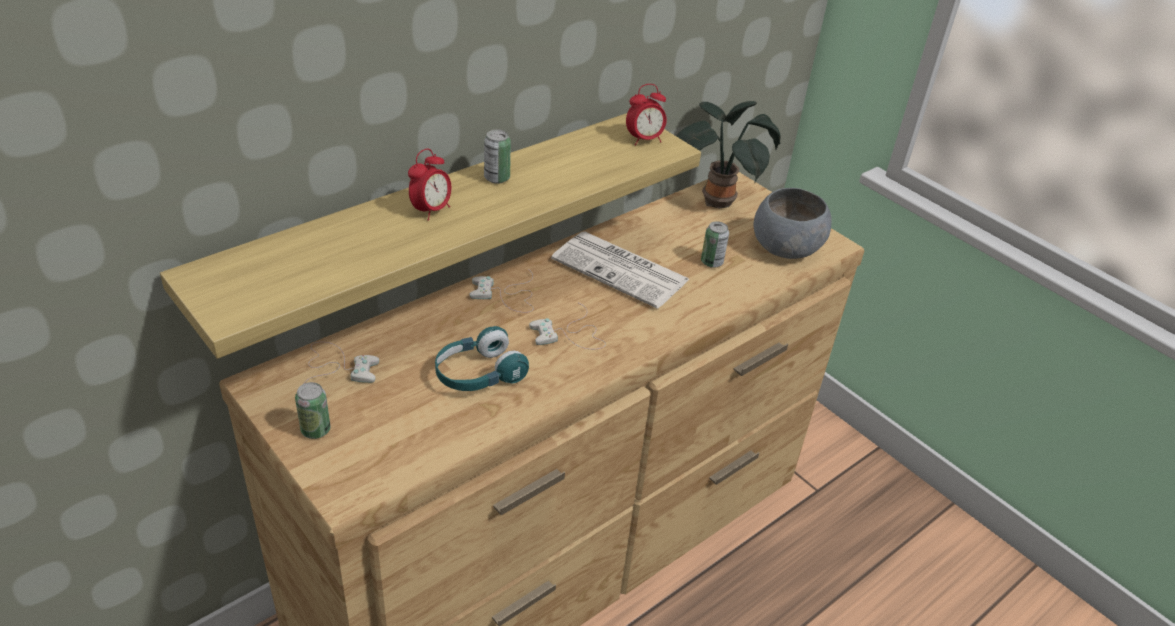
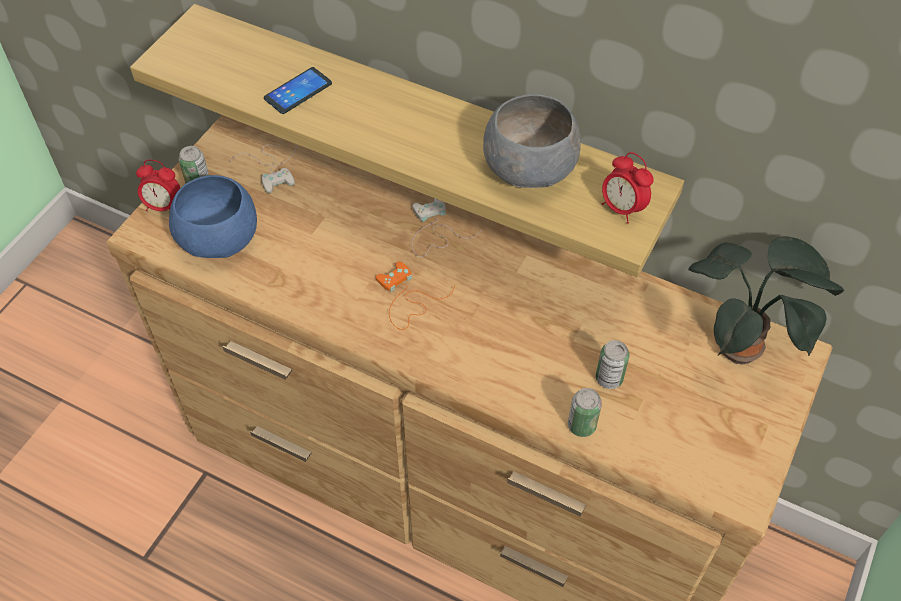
camera: 70 degrees right, 15 degrees up
(373, 242) = (298, 91): none -> phone
(404, 435) = (218, 238): none -> blue bowl
(431, 210) = (369, 105): alarm clock -> alarm clock (164, 206)
(478, 374) = (314, 255): turquoise headphones -> none
(497, 178) = (455, 126): can -> can (581, 426)
(570, 334) = (407, 298): white game controller -> orange game controller
(622, 270) = (536, 304): newspaper -> none
(784, 248) = (692, 443): grey bowl -> grey bowl (528, 168)

